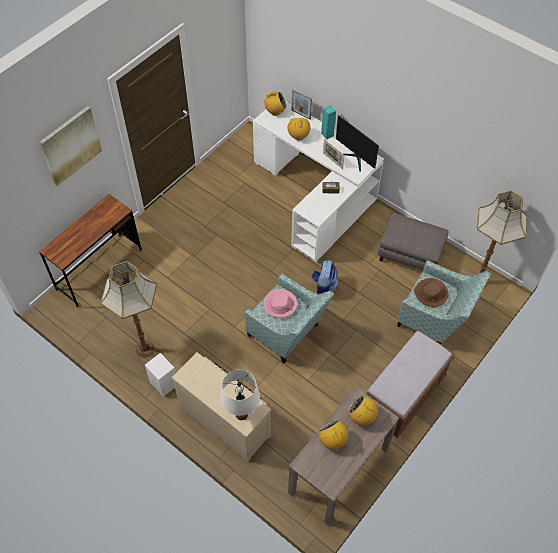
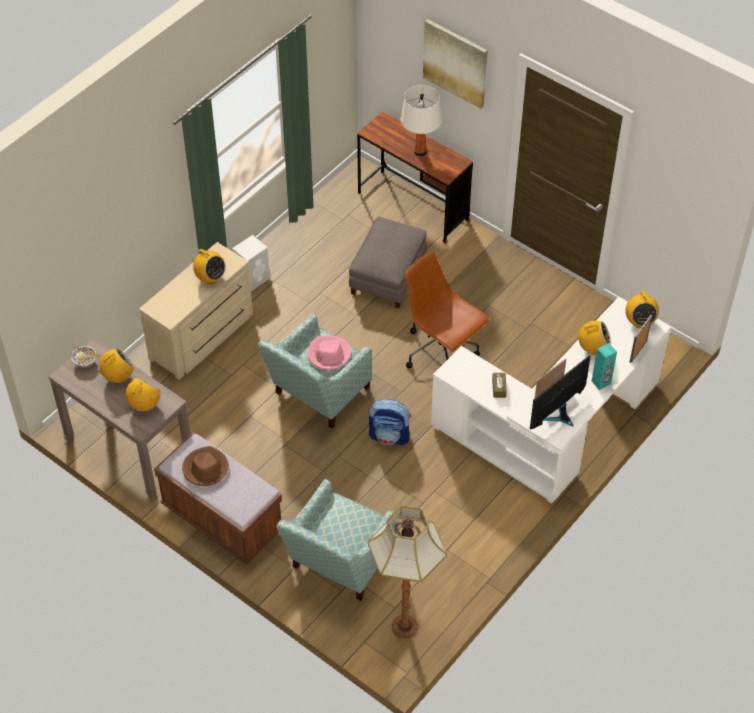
camera: 90 degrees right, 5 degrees down
(145, 349) = (299, 258): floor lamp -> none
(214, 380) = (210, 278): none -> radio
(241, 414) = (166, 303): white table lamp -> white table lamp (420, 151)
(248, 255) = (442, 352): none -> brown office chair
(316, 470) = (85, 361): none -> bowl
(410, 254) = (453, 543): grey ottoman -> grey ottoman (388, 277)
(431, 294) = (345, 521): brown hat -> brown hat (205, 468)

